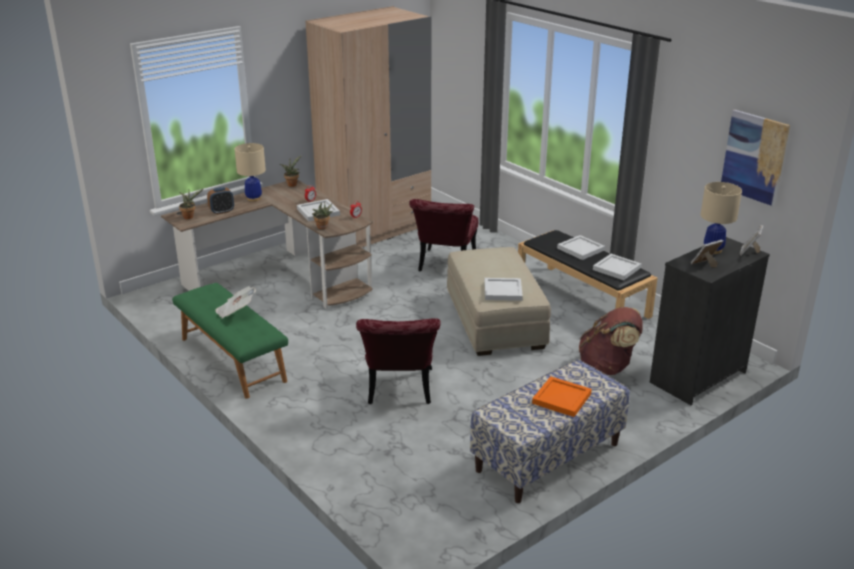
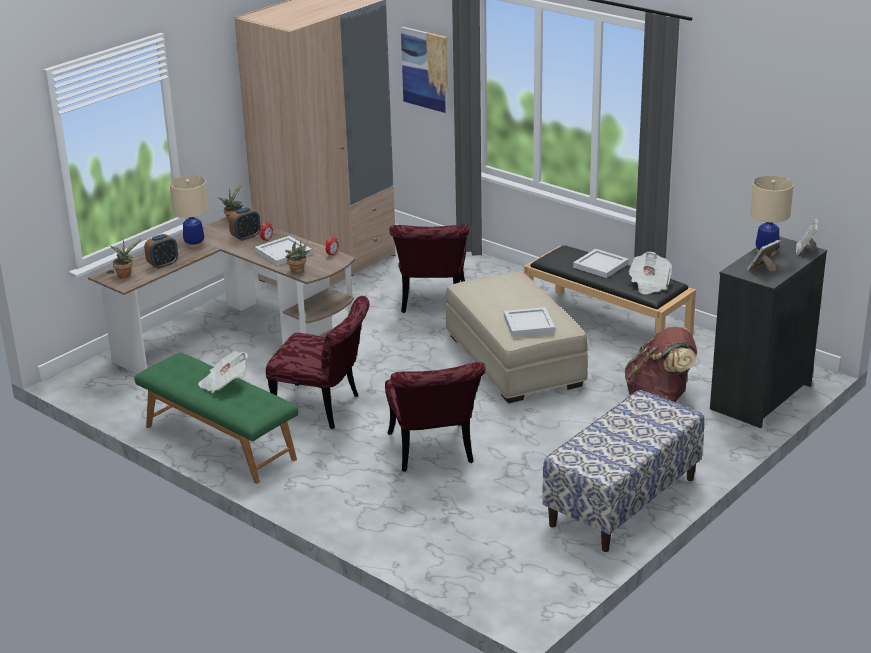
camera: 10 degrees left, 0 degrees up
(295, 197) = (246, 237): none -> alarm clock
(326, 341) = (324, 408): none -> red chair
(560, 399) = (634, 433): orange tray -> none
(617, 269) = (649, 284): white tray -> newspaper
(754, 157) = (797, 143): picture -> picture (425, 69)

